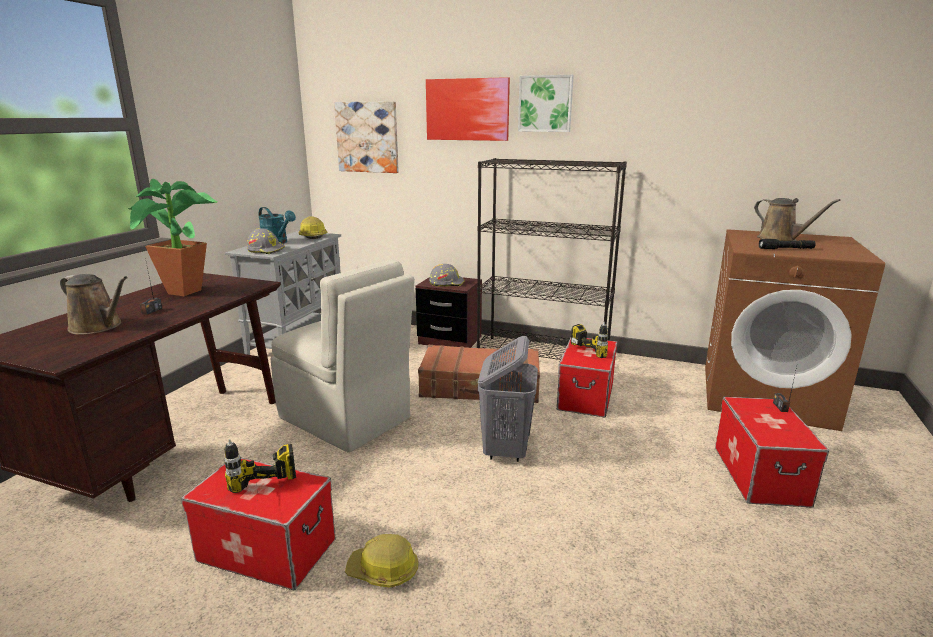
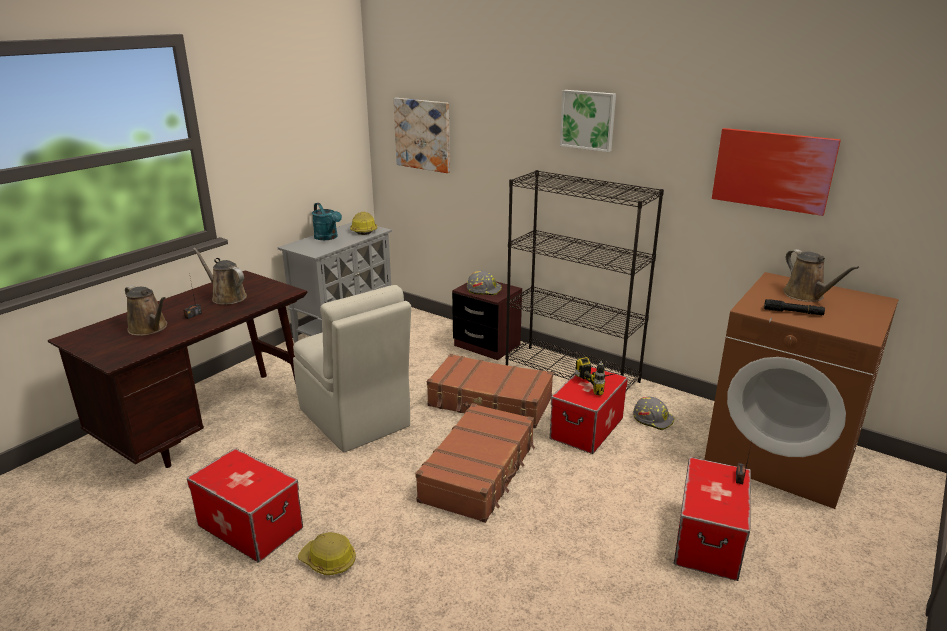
camera: 15 degrees right, 5 degrees up
(186, 293) = (226, 297): potted plant -> brown watering can
(263, 498) = (242, 488): power drill -> none
(266, 250) = (313, 248): grey hard hat -> grey hard hat (653, 419)
(467, 109) = (514, 118): picture -> picture (772, 170)
(506, 450) = (479, 472): grey laundry basket -> brown suitcase

